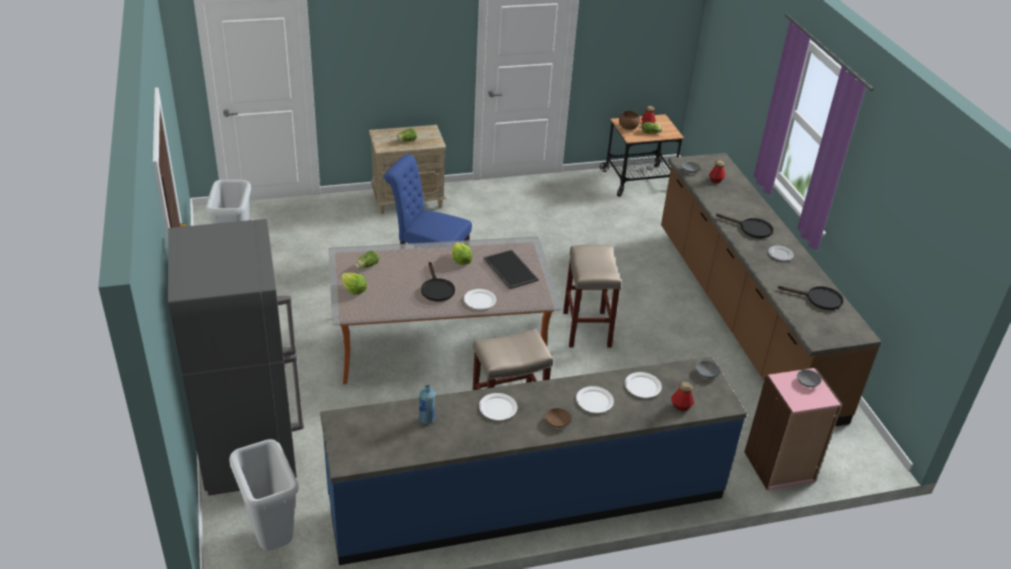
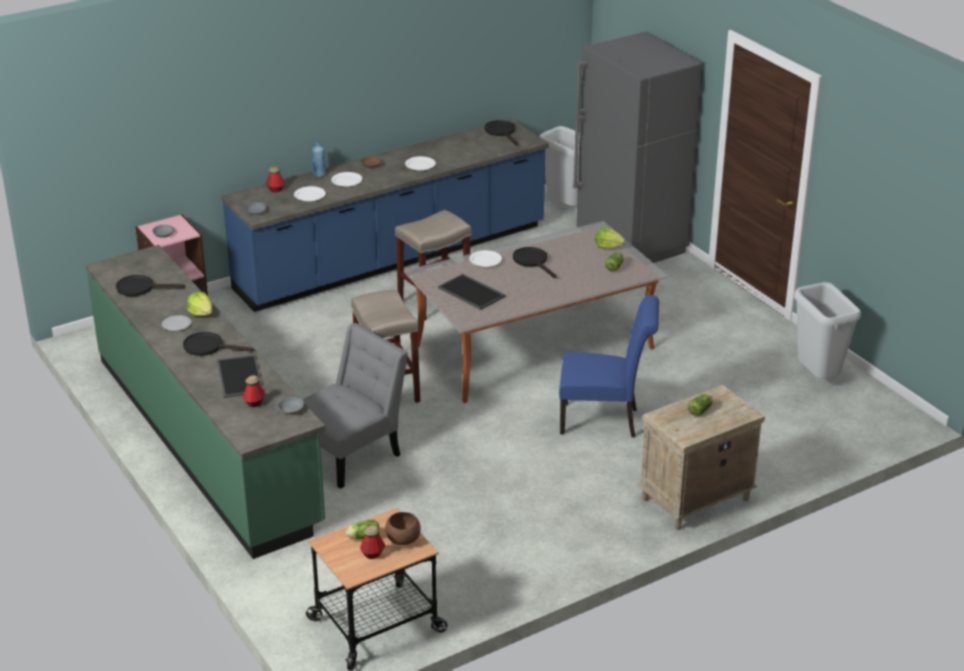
camera: 165 degrees right, 5 degrees down
(363, 447) = (502, 132): none -> black frying pan
(427, 419) = (469, 151): blue bottle -> blue bottle (319, 175)
(460, 260) = (527, 290): lettuce -> lettuce (201, 313)
(630, 282) = (351, 453): none -> grey chair
(725, 200) = (241, 377): none -> tray
(742, 319) = (207, 439): brown counter -> green counter

